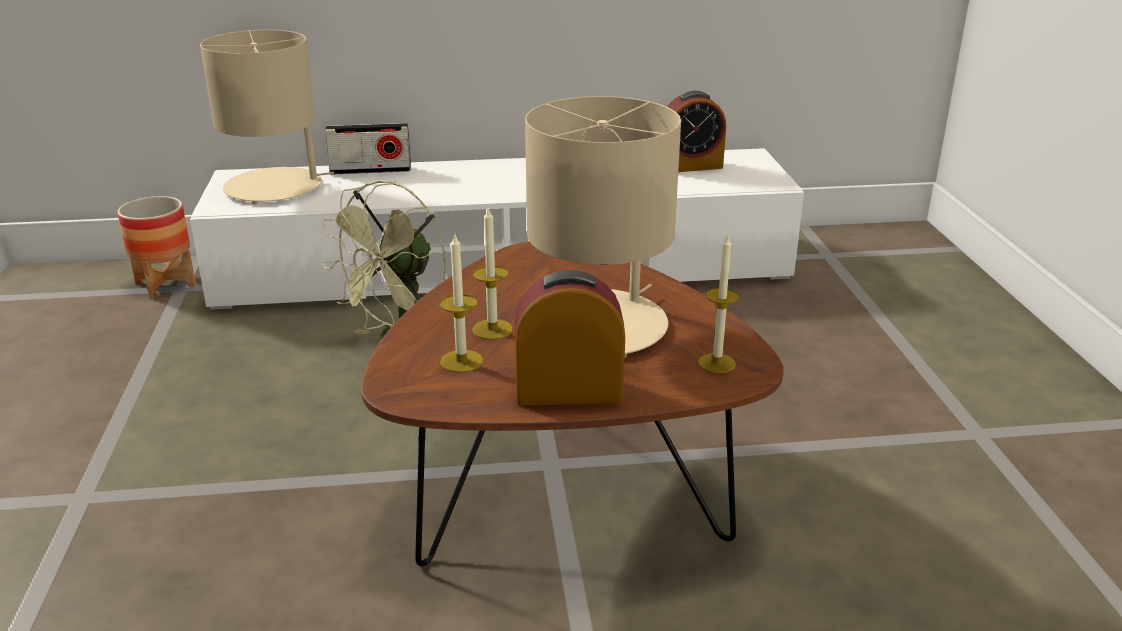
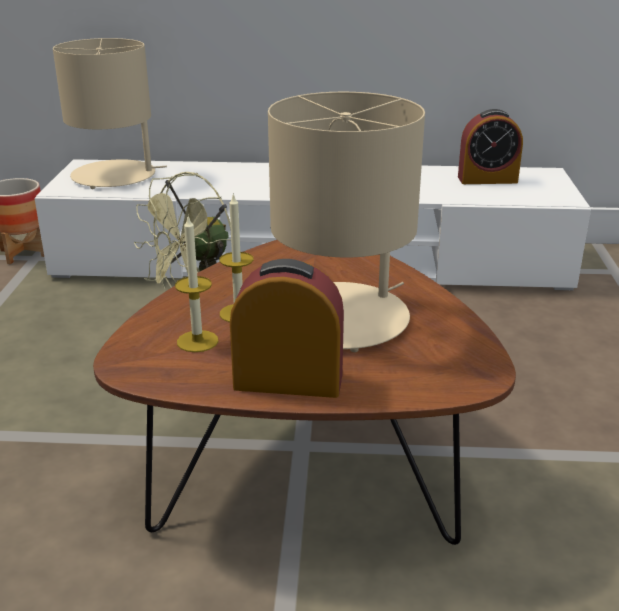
camera: 10 degrees right, 0 degrees up
(370, 170) = (200, 167): radio -> none
(716, 363) = (447, 366): candle -> none

